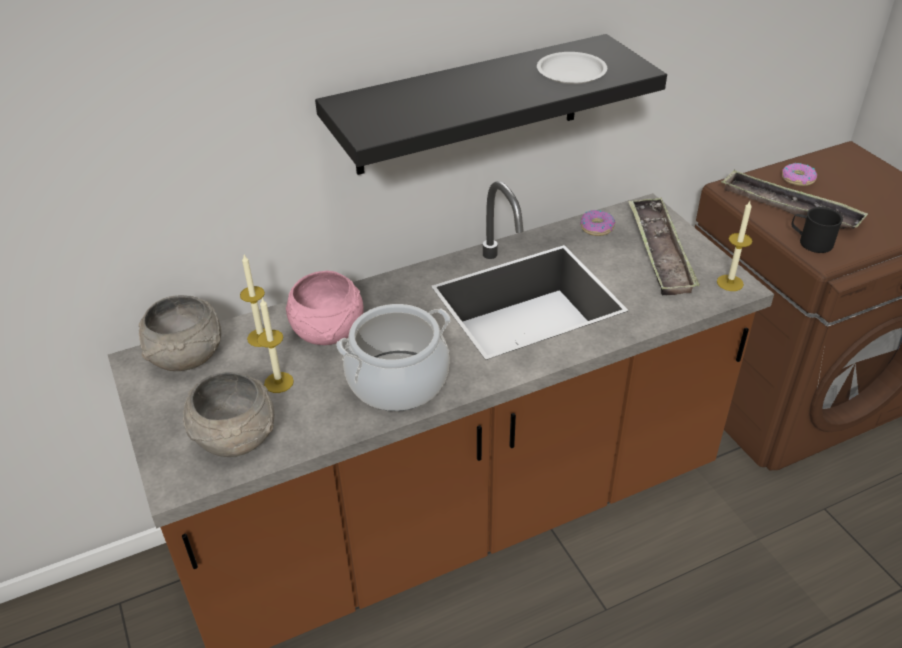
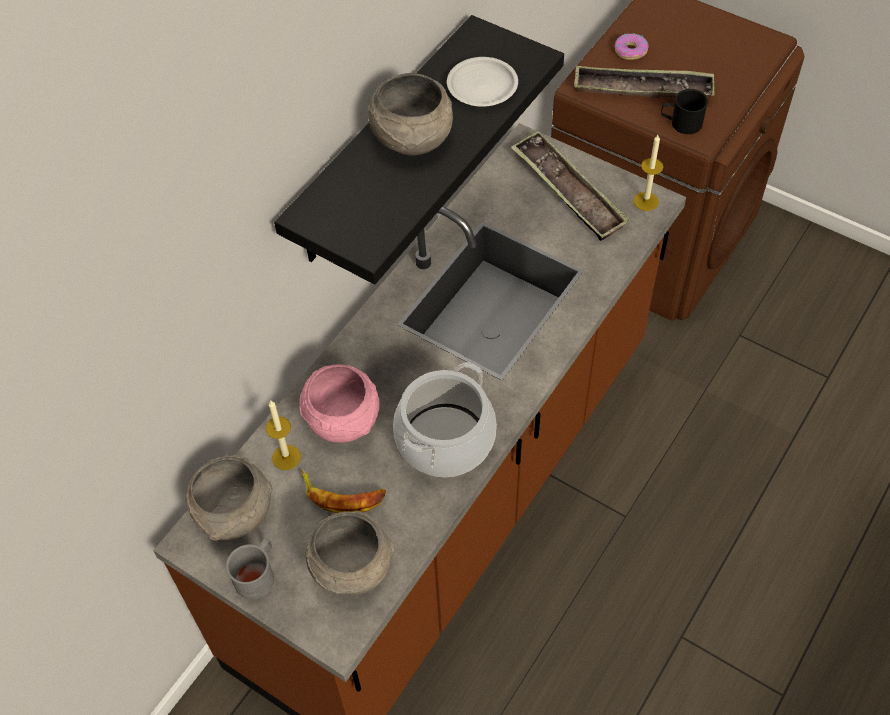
camera: 30 degrees left, 15 degrees up
(161, 407) = (257, 574): none -> grey mug
(278, 382) = (343, 495): candle -> banana
(477, 85) = (411, 138): none -> grey bowl
(596, 227) = (497, 188): donut -> none

